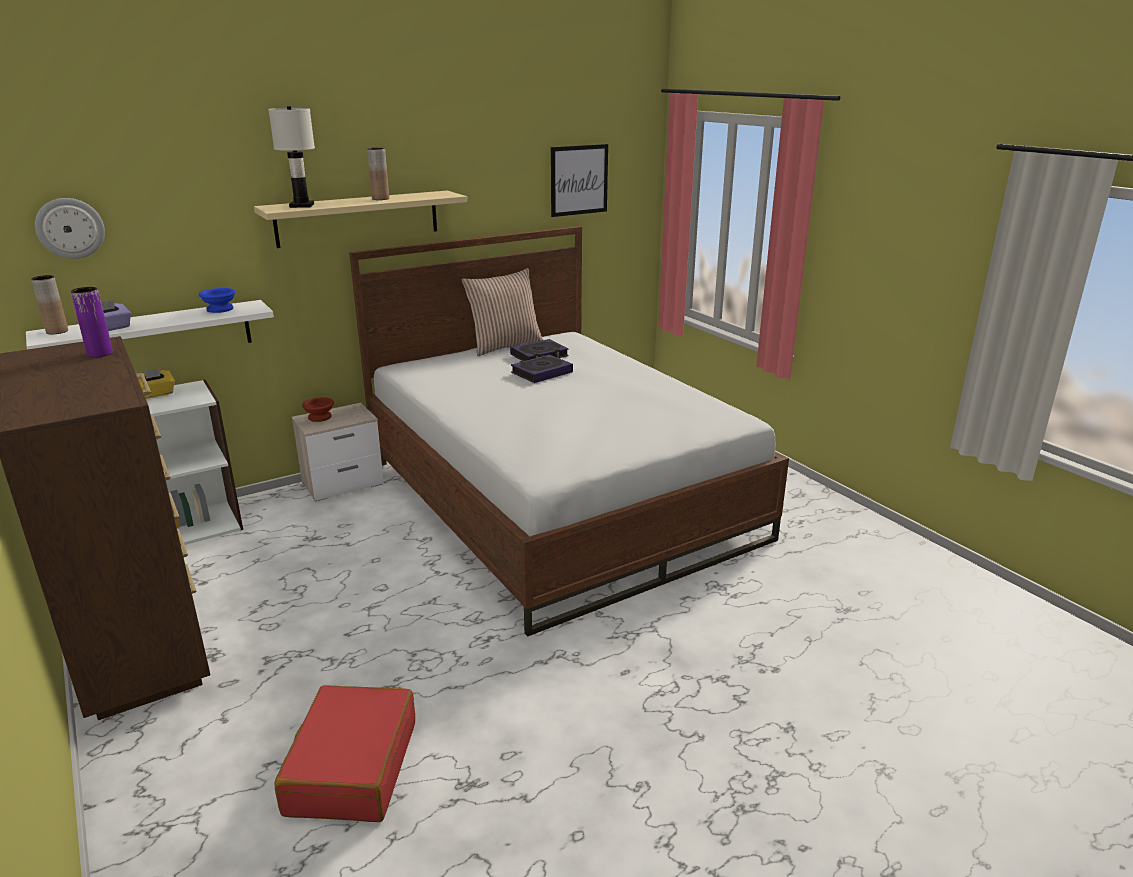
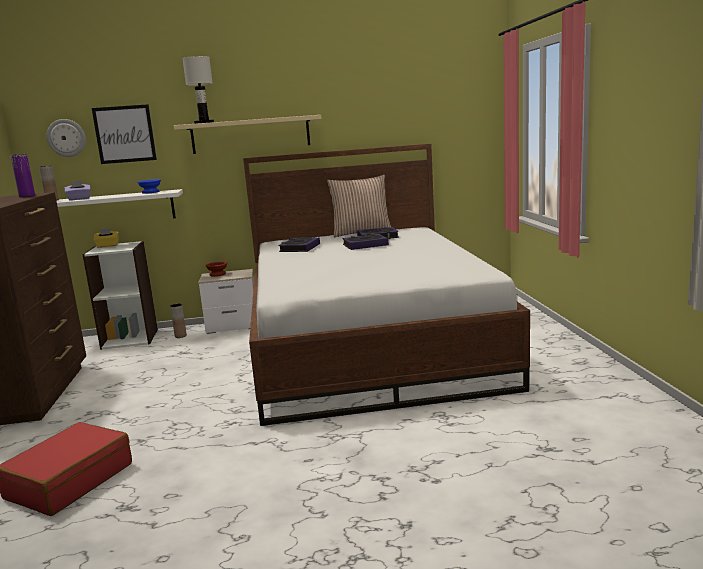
camera: 25 degrees right, 10 degrees down
(380, 199) = (261, 118): brown vase -> brown vase (180, 336)
(457, 381) = (299, 248): none -> book
(579, 180) = (429, 107): picture -> picture (124, 134)

